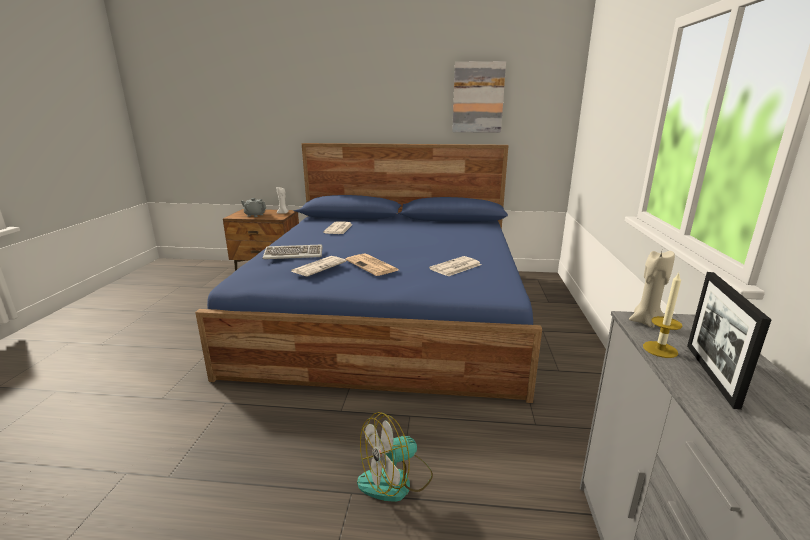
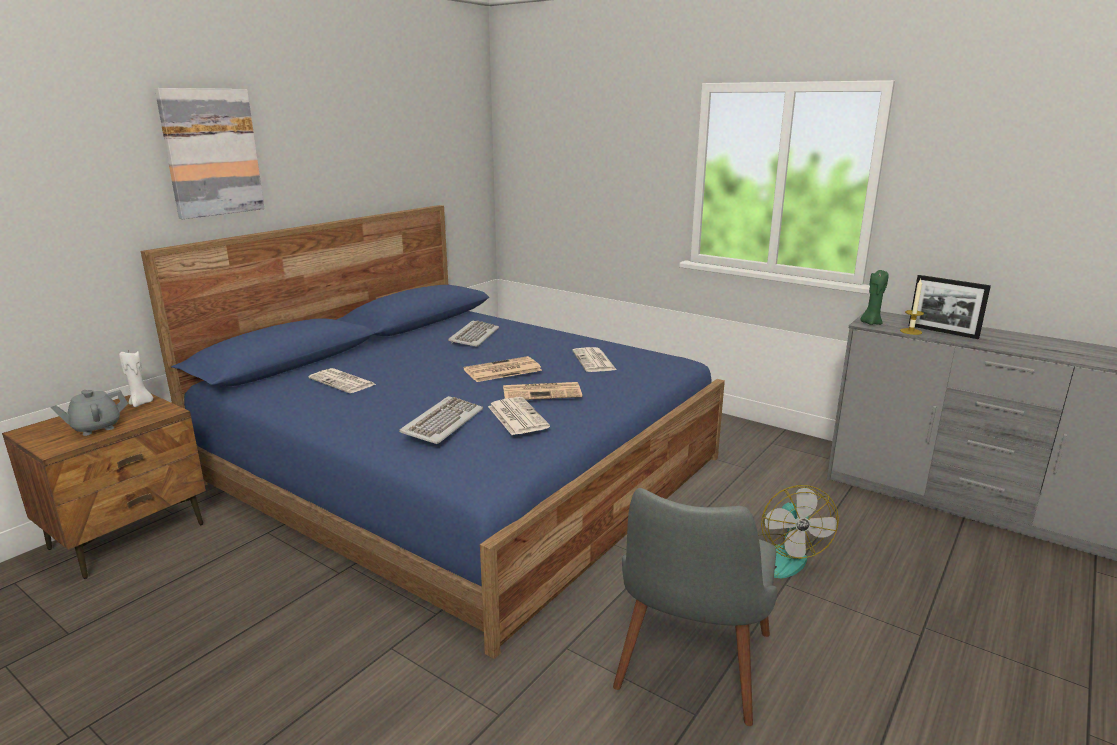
camera: 60 degrees left, 0 degrees up
(210, 463) = (689, 675): none -> grey chair
(396, 249) = (502, 370): none -> newspaper
(448, 233) = (473, 336): none -> keyboard
(478, 97) = (398, 143): picture -> picture (211, 152)
(645, 321) = (871, 323): beige candle -> green candle

